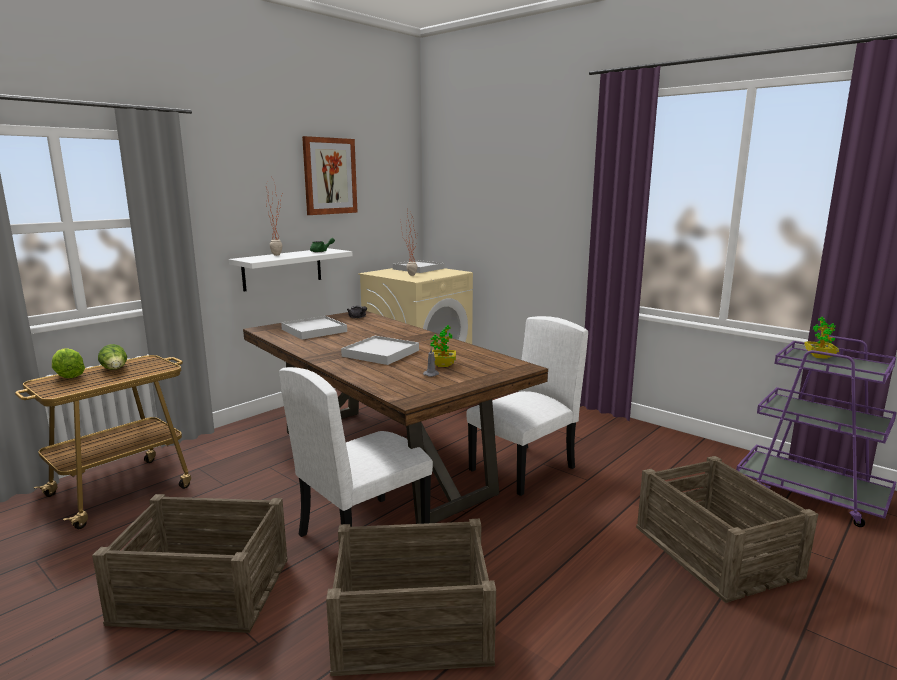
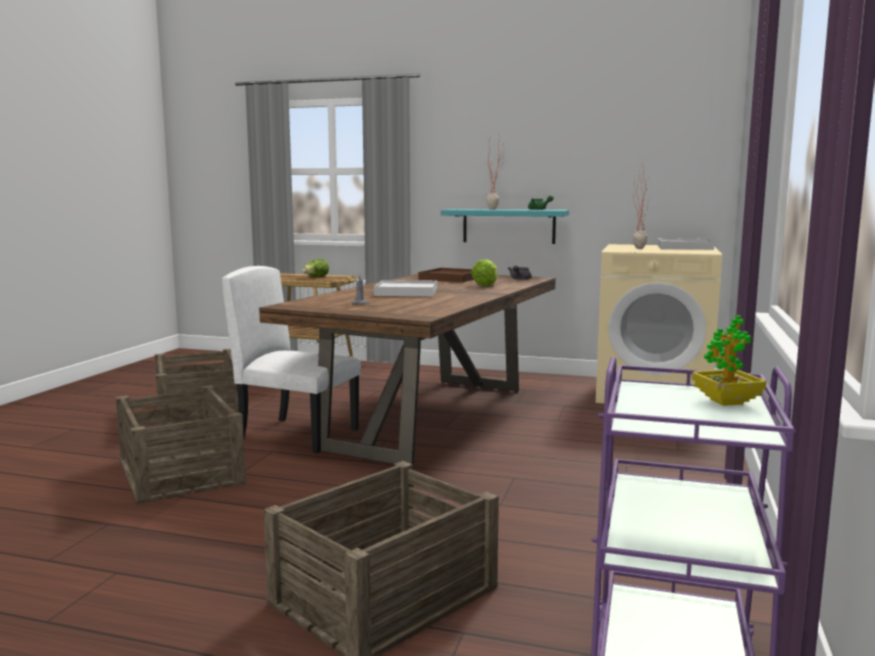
camera: 65 degrees right, 5 degrees down
(68, 375) = (292, 274): lettuce -> lettuce (486, 284)
(282, 269) = (508, 226): white shelf -> turquoise shelf
(314, 330) = (451, 278): white tray -> brown tray
(329, 176) = (579, 128): picture -> none
(443, 365) = (394, 303): potted plant -> none
(523, 469) = (484, 470): white chair -> none

